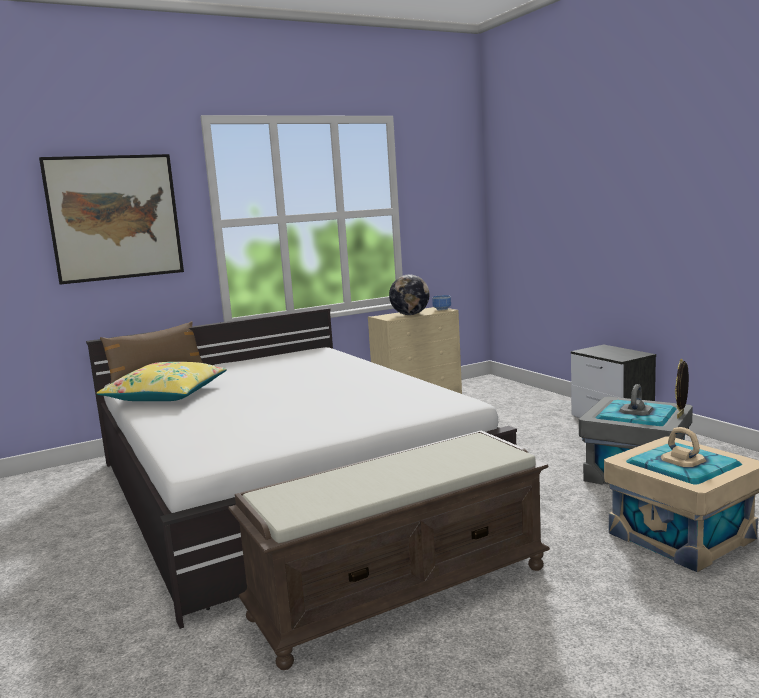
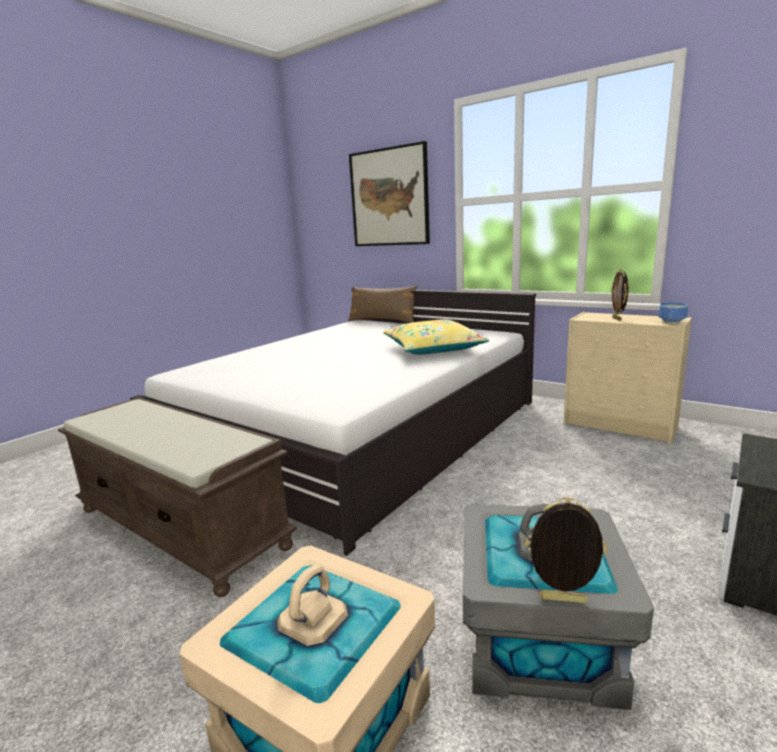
camera: 65 degrees right, 5 degrees up
(167, 395) = (328, 334): yellow pillow -> yellow pillow (433, 349)
(410, 314) = (617, 319): globe -> picture frame

